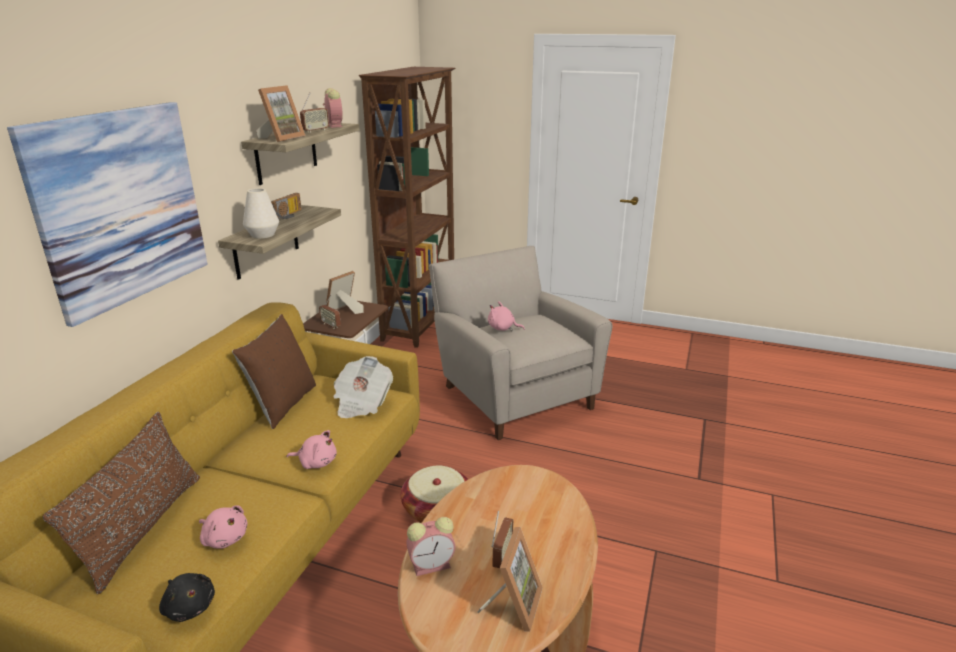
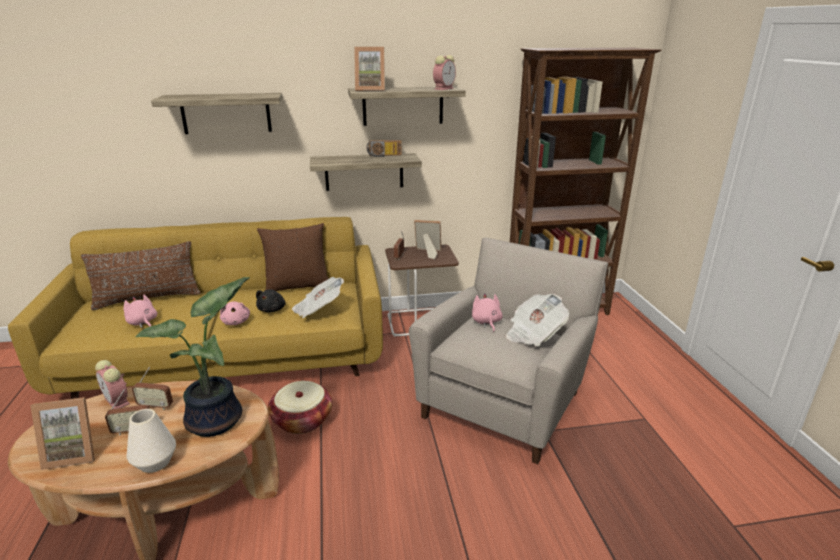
camera: 60 degrees right, 0 degrees up
(121, 207) = (226, 113): picture -> shelf
(189, 606) = (84, 337): black plush toy -> black plush toy (272, 309)
(224, 538) = (142, 322): pink plush toy -> pink plush toy turned 135 degrees clockwise
(262, 235) = (332, 160): white vase -> white vase (155, 462)
(315, 131) = (413, 89): radio -> radio (155, 406)
(529, 495) = (218, 421): none -> potted plant
(540, 317) = (534, 333): none -> newspaper

